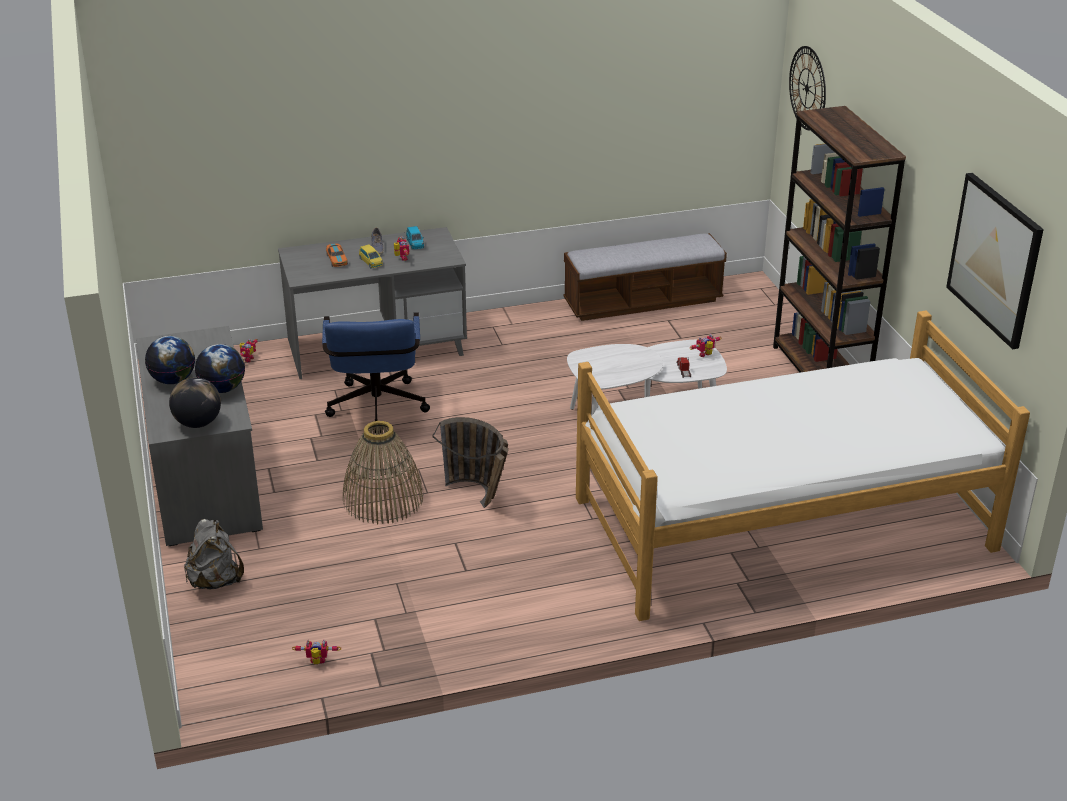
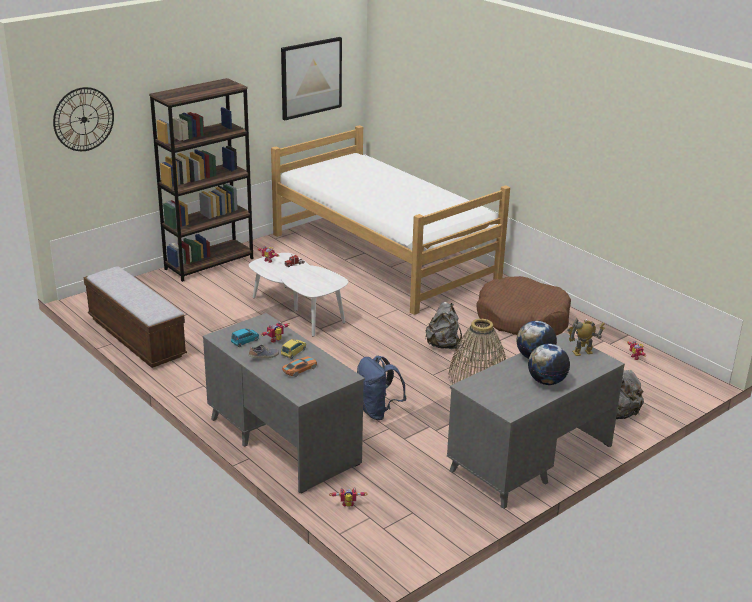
camera: 115 degrees left, 5 degrees down
(198, 423) = (582, 352): globe -> toy robot
(377, 411) = (377, 411): blue office chair -> blue backpack
(479, 498) = (443, 345): basket -> grey backpack
(500, 593) = (522, 319): none -> brown dog bed

